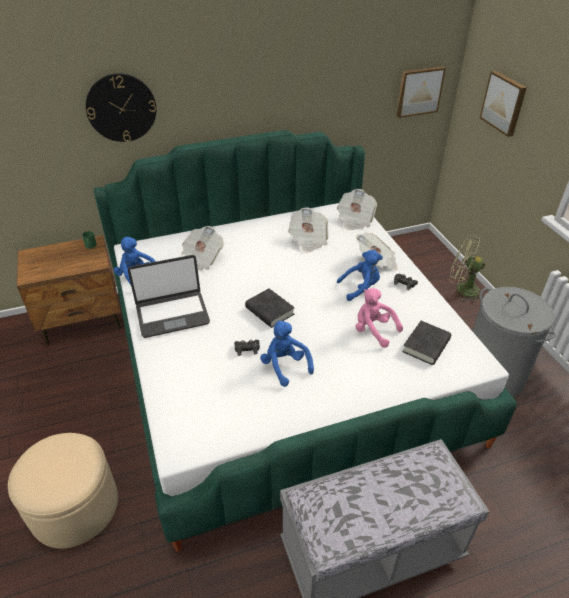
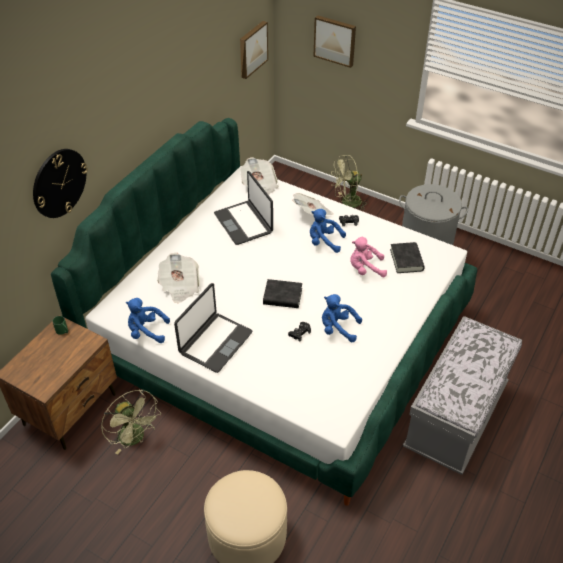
camera: 40 degrees left, 5 degrees up
(95, 368) = (135, 438): none -> green fan
(308, 240) = (244, 223): newspaper -> laptop
(360, 288) = (324, 242): blue plush toy -> blue plush toy turned 105 degrees counterclockwise

